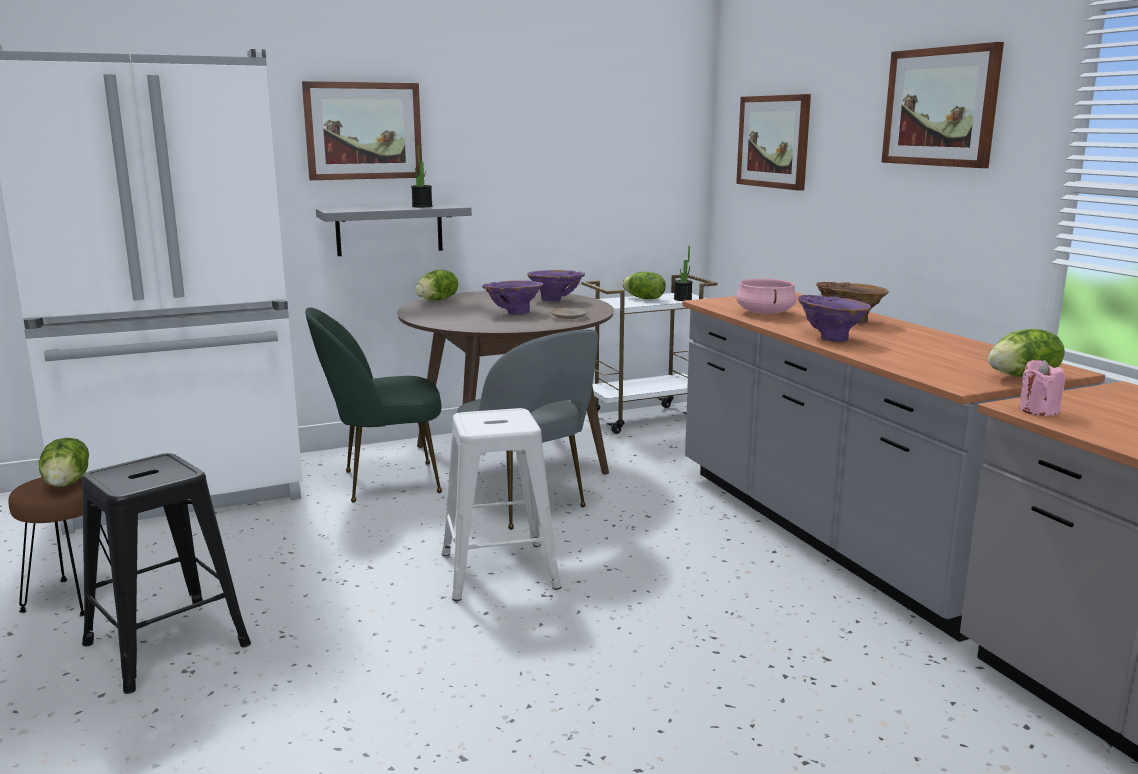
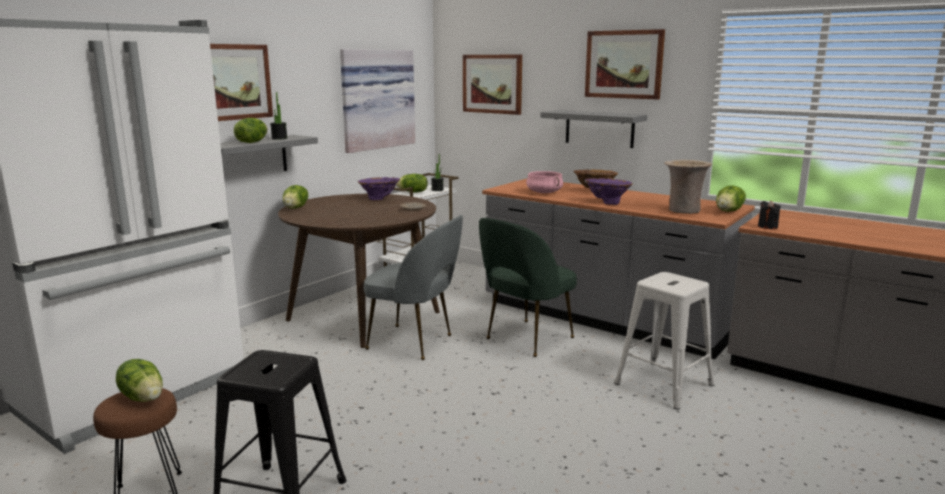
camera: 30 degrees left, 0 degrees up
(377, 208) = (252, 142): none -> lettuce
(381, 483) = (293, 351): green chair -> green chair (525, 340)
(499, 570) = (448, 386): white stool -> white stool (664, 384)
(512, 313) = (370, 211): purple vase -> none
(599, 161) = (376, 99): none -> picture
(901, 217) = (599, 128): none -> grey shelf
(935, 365) = (683, 210): none -> beige vase
(1038, 410) = (767, 227): pink candle -> black candle

